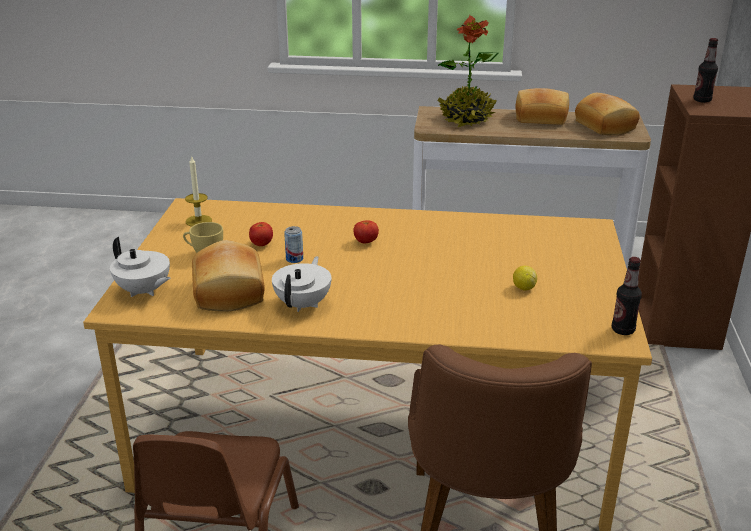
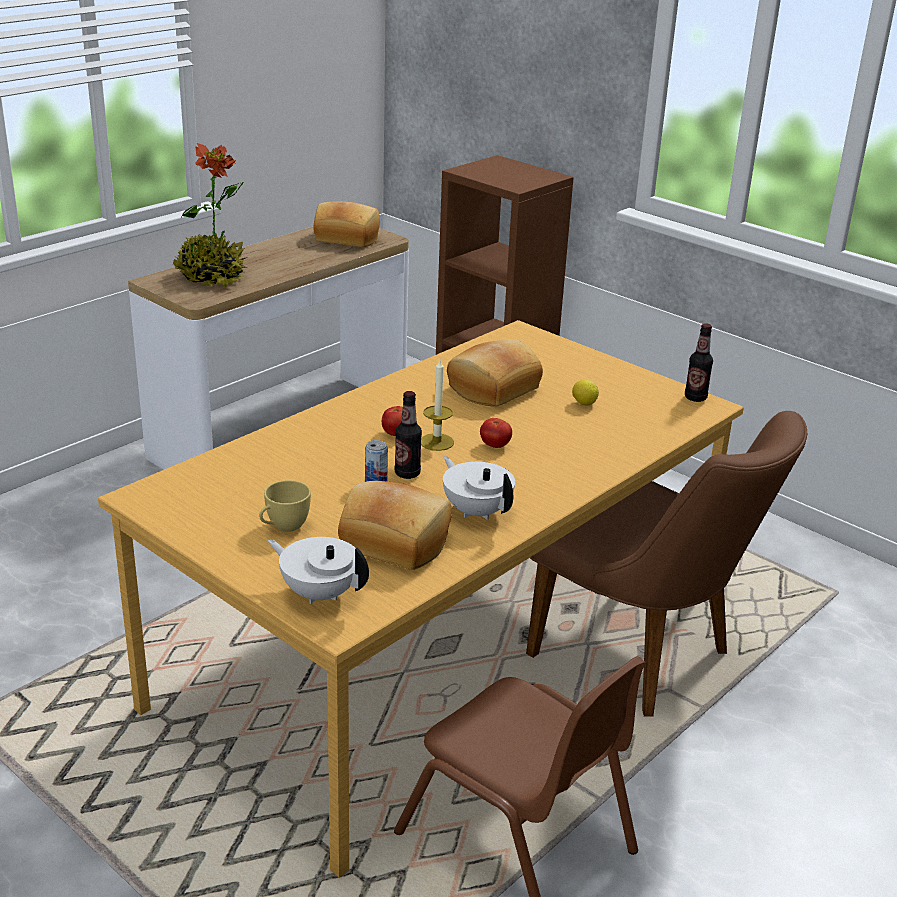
camera: 55 degrees left, 0 degrees up
(144, 291) = (319, 593): white teapot -> white teapot turned 135 degrees counterclockwise
(198, 221) = (192, 503): candle -> candle (436, 442)
(261, 244) = (314, 487): tomato -> tomato (495, 445)
(540, 118) = (276, 250): bread -> bread (492, 388)
(702, 100) = (498, 178): bottle -> bottle (407, 473)

